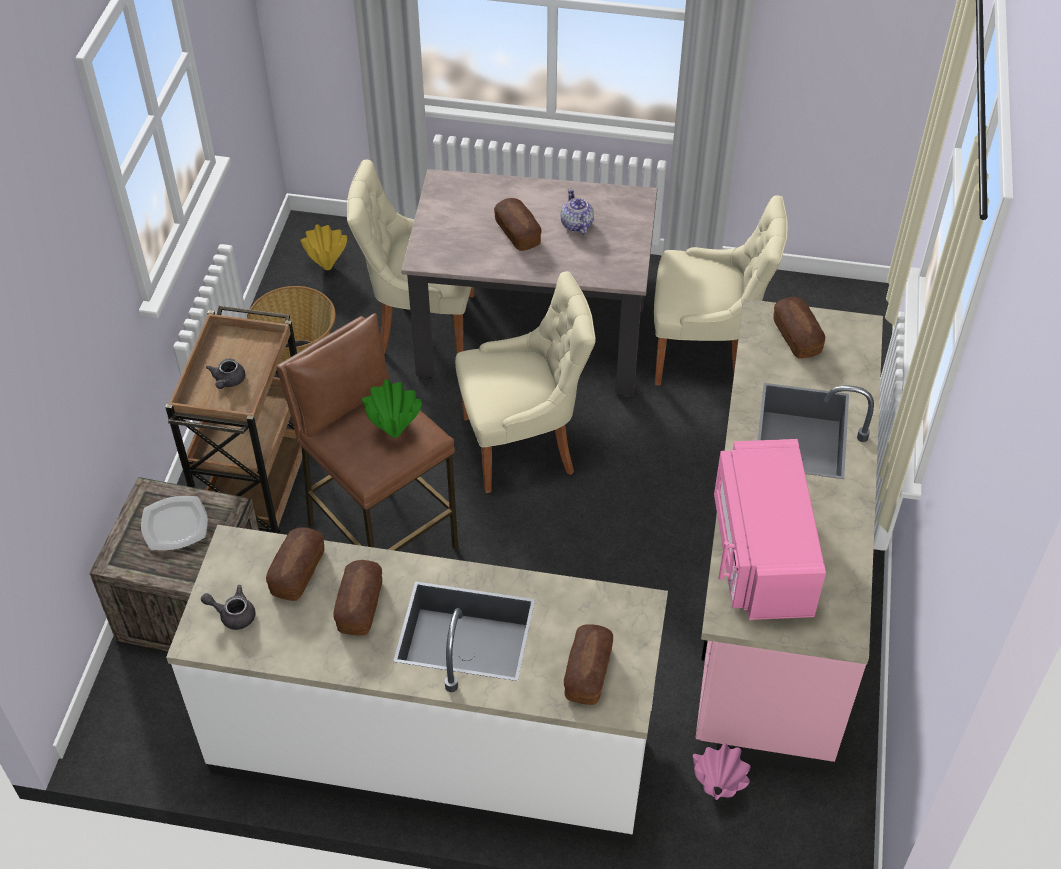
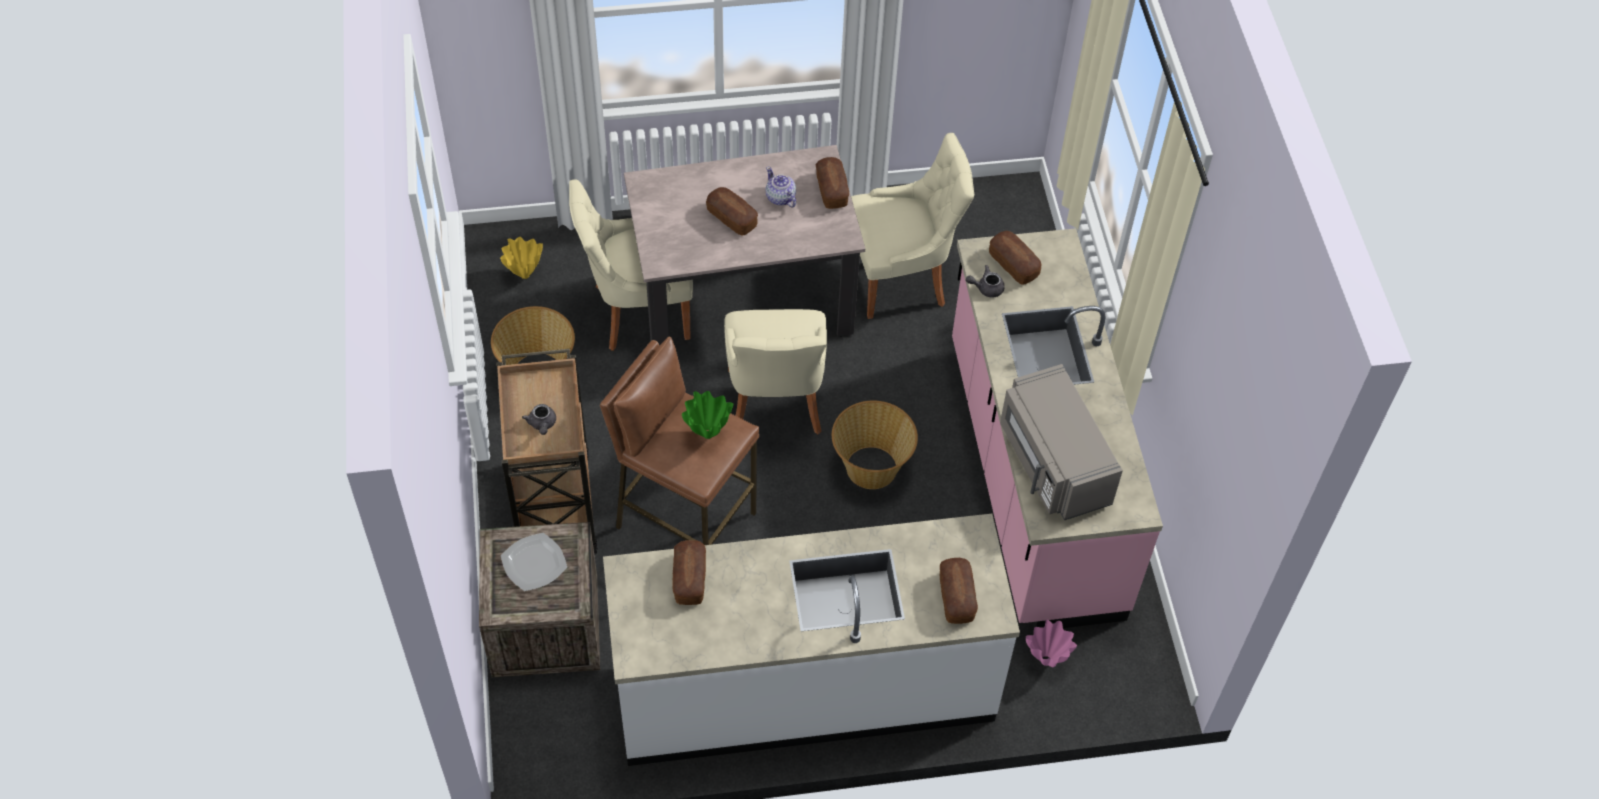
camera: 20 degrees left, 5 degrees up
(233, 614) = (653, 629): grey teapot -> grey teapot (986, 288)
(360, 605) = (753, 593): bread -> bread (831, 190)
(523, 445) = (775, 404): beige chair -> beige chair turned 120 degrees clockwise
(599, 534) = (871, 468): none -> basket
(760, 554) = (1052, 463): pink microwave -> grey microwave

